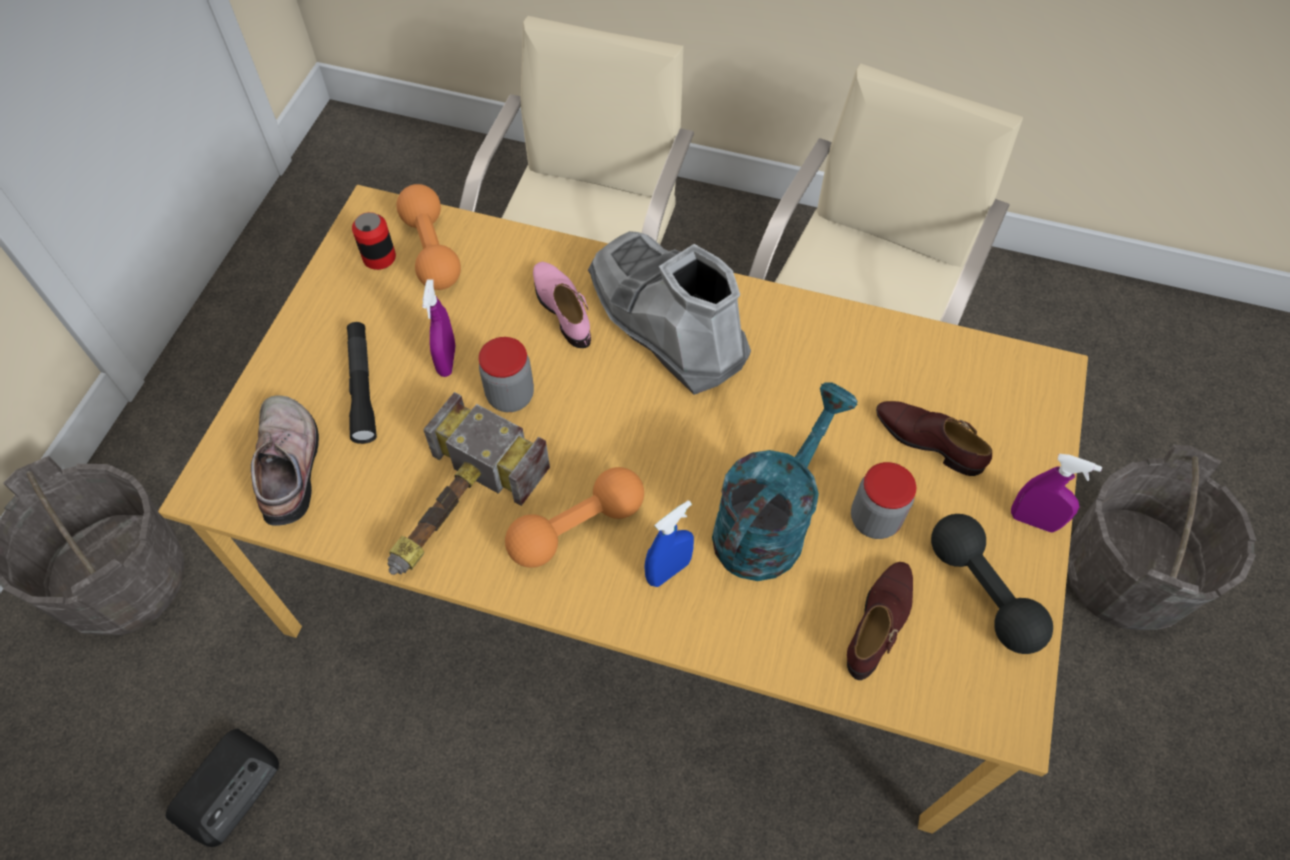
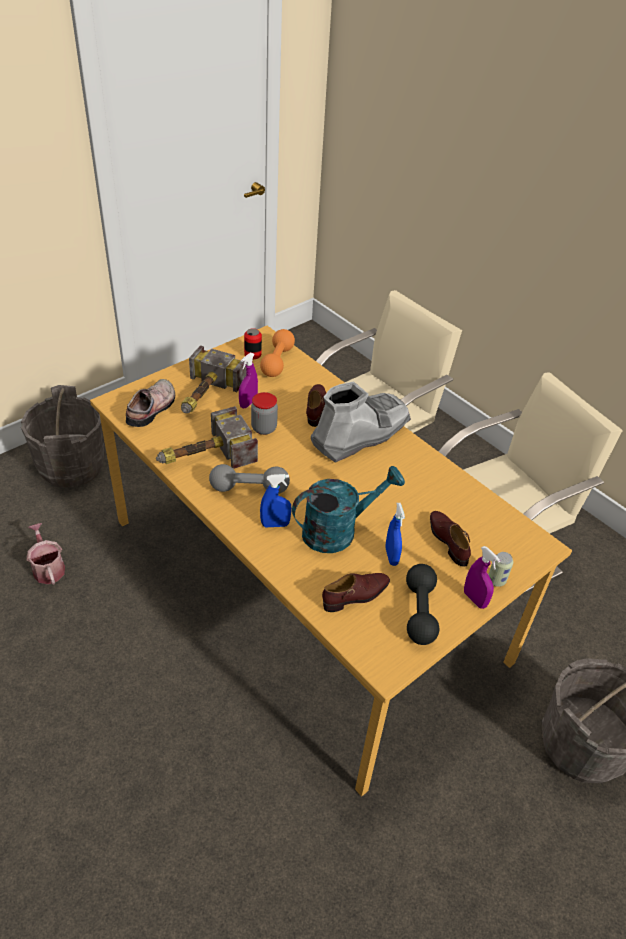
camera: 30 degrees right, 15 degrees down
(228, 787) = (48, 568): radio -> watering can
(362, 387) = (204, 396): black flashlight -> hammer
(562, 308) = (316, 408): pink shoe -> brown shoe
(577, 527) = (249, 488): orange dumbbell -> grey dumbbell
(666, 322) = (359, 434): grey boot -> grey boot turned 60 degrees clockwise
(874, 519) = (391, 556): jar -> blue spray bottle
(1036, 469) = (496, 580): none -> can

